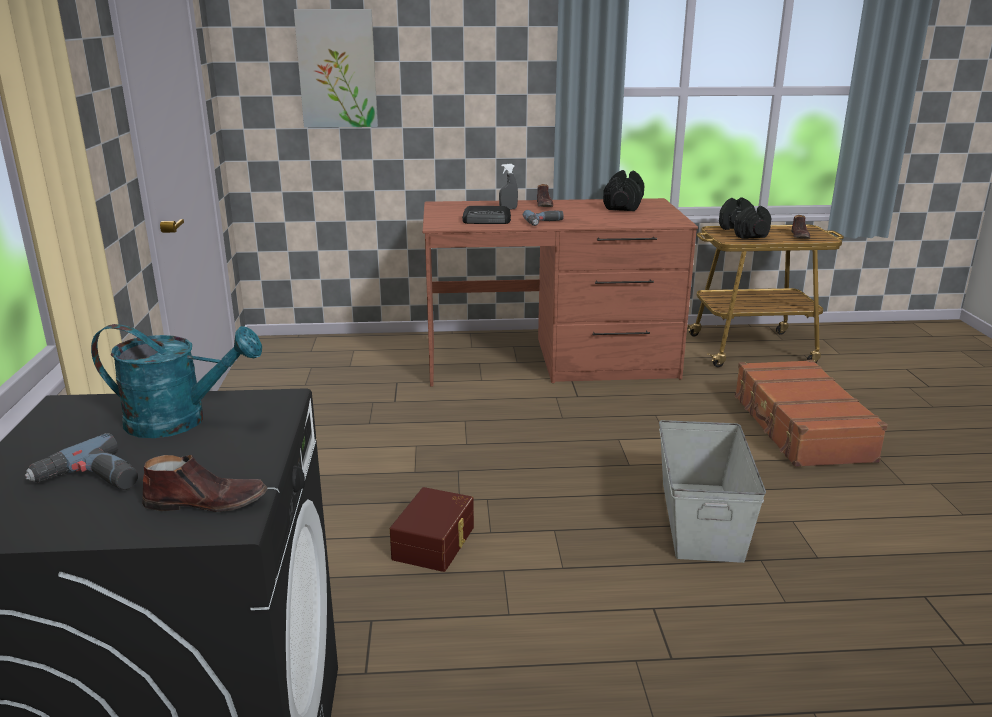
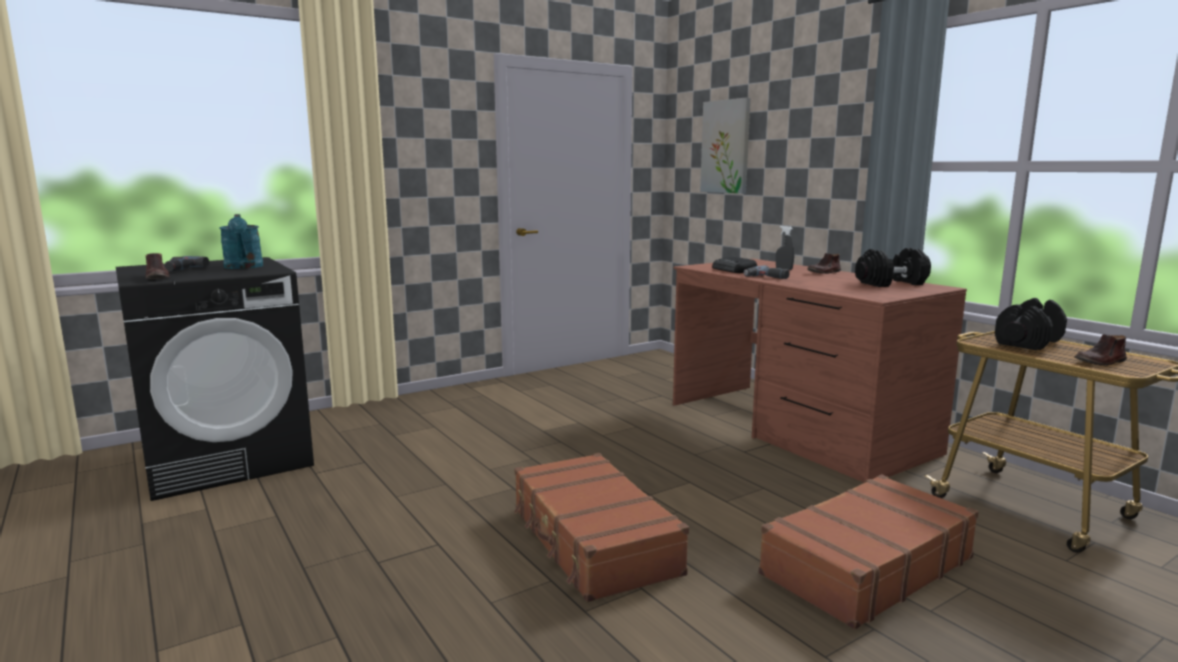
camera: 60 degrees right, 10 degrees down
(435, 543) = (460, 457): brown storage box -> none
(701, 519) = (592, 541): grey storage box -> brown suitcase

